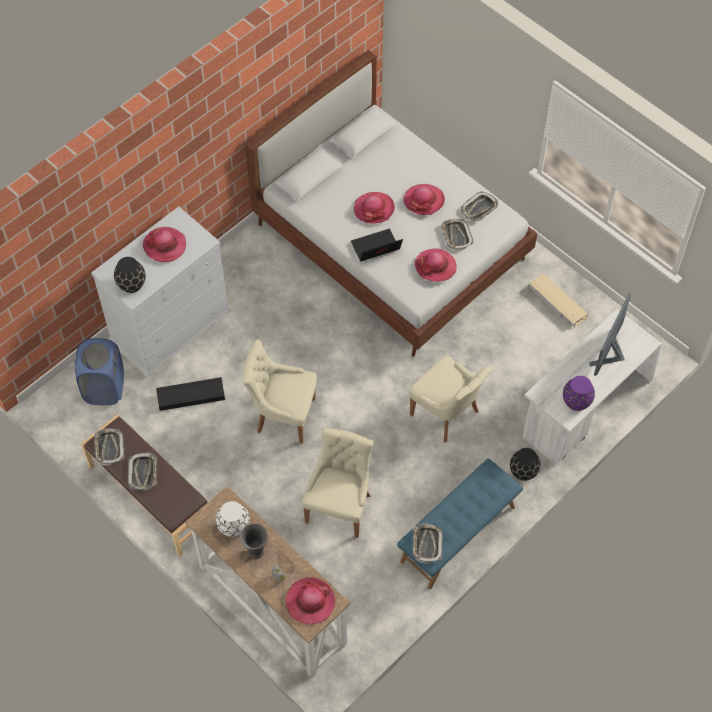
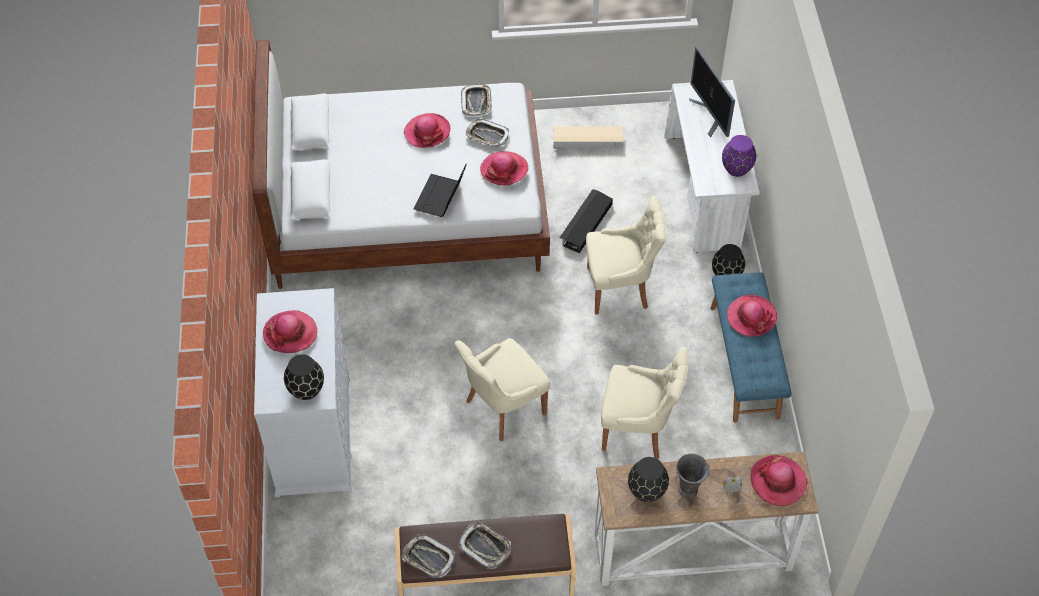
camera: 50 degrees left, 5 degrees down
(104, 388) = (325, 535): blue laundry basket -> none
(190, 396) = (408, 468): black storage box -> black storage box (585, 224)
(234, 527) = (647, 490): white vase -> black vase
(339, 506) = (638, 429): beige chair -> beige chair turned 135 degrees clockwise
(374, 209) = (397, 171): hat -> hat (751, 317)
(427, 544) = (760, 375): tray -> none

